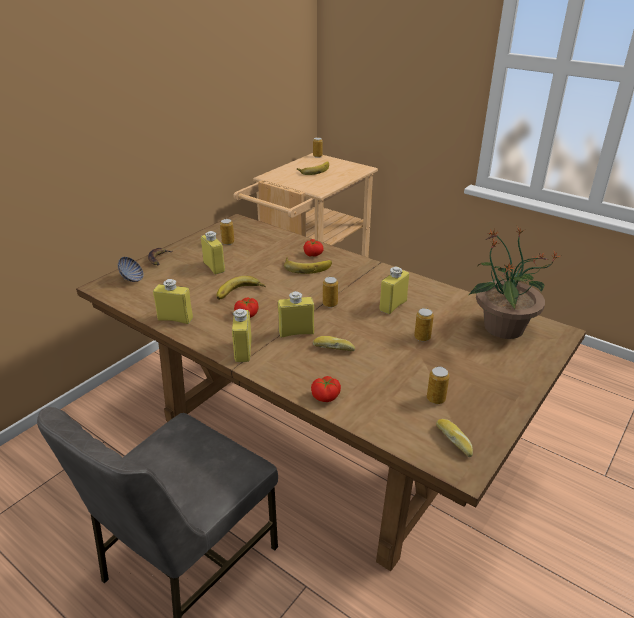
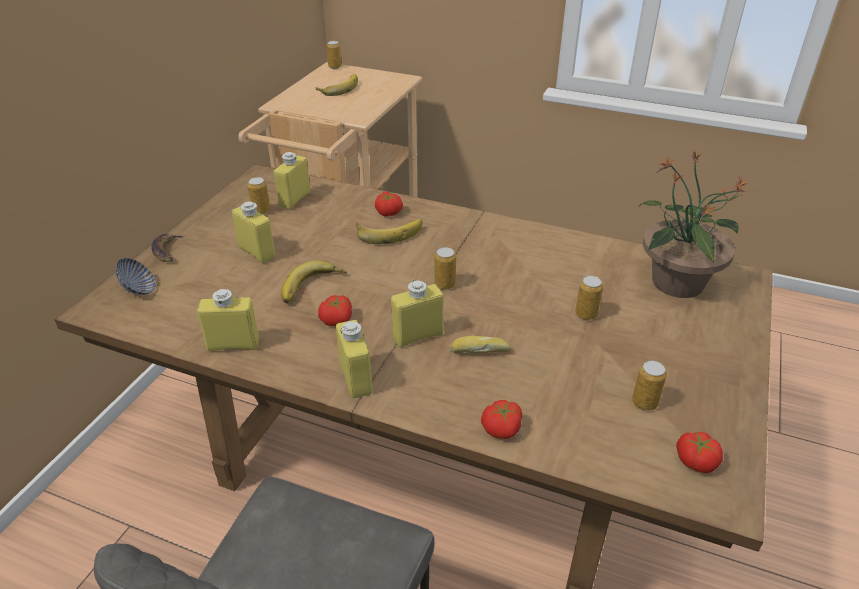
camera: 15 degrees left, 5 degrees up
(393, 305) = (528, 273): yellow bottle -> yellow bottle (294, 199)
(454, 440) = (696, 460): bread -> tomato

